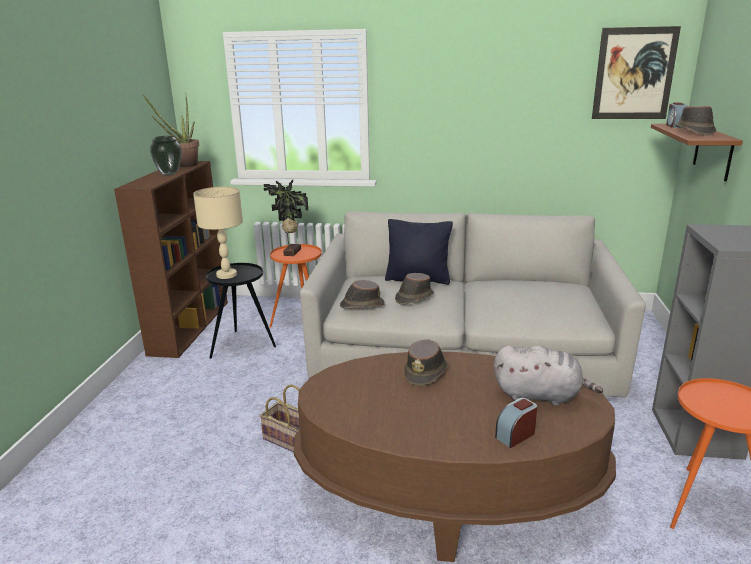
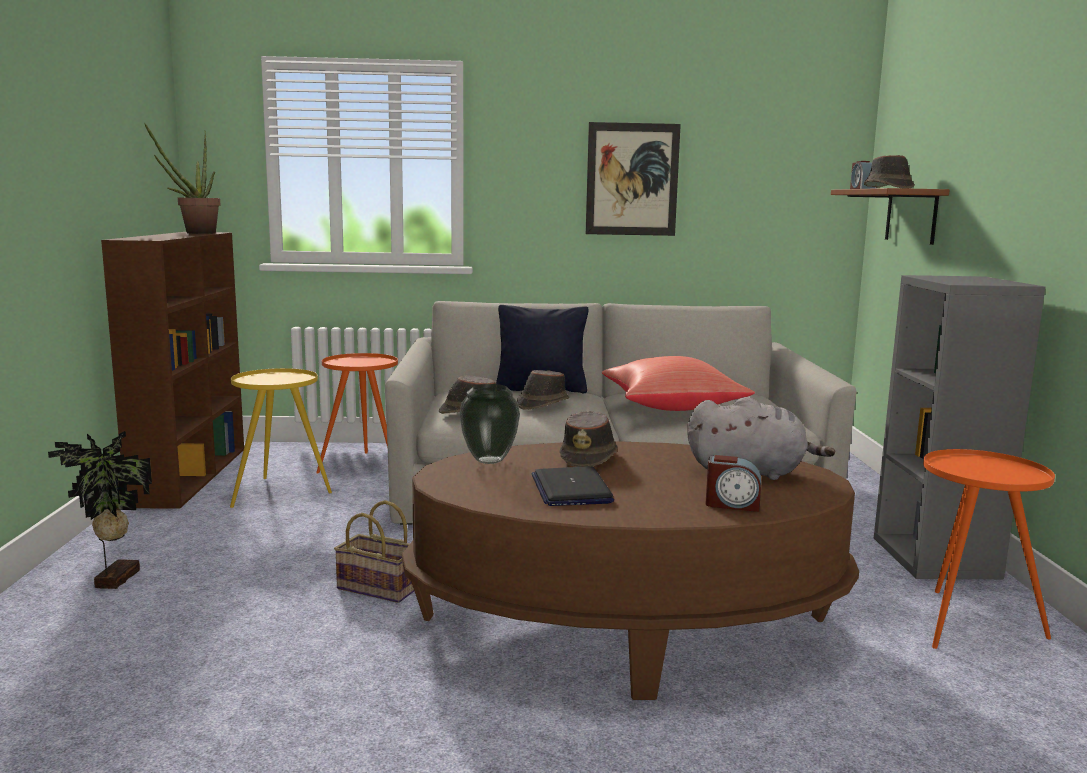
camera: 10 degrees left, 10 degrees down
(168, 174) = (178, 235): vase -> vase (488, 460)
(227, 275) = (262, 380): beige table lamp -> none
(243, 346) = (280, 493): black side table -> yellow side table
(290, 252) = (351, 361): potted plant -> potted plant (114, 579)
(403, 410) = (571, 489): none -> laptop
(508, 302) = (671, 407): none -> red pillow
(515, 435) = (732, 504): alarm clock -> alarm clock turned 120 degrees counterclockwise
(634, 74) = (804, 132): picture -> picture (632, 179)

